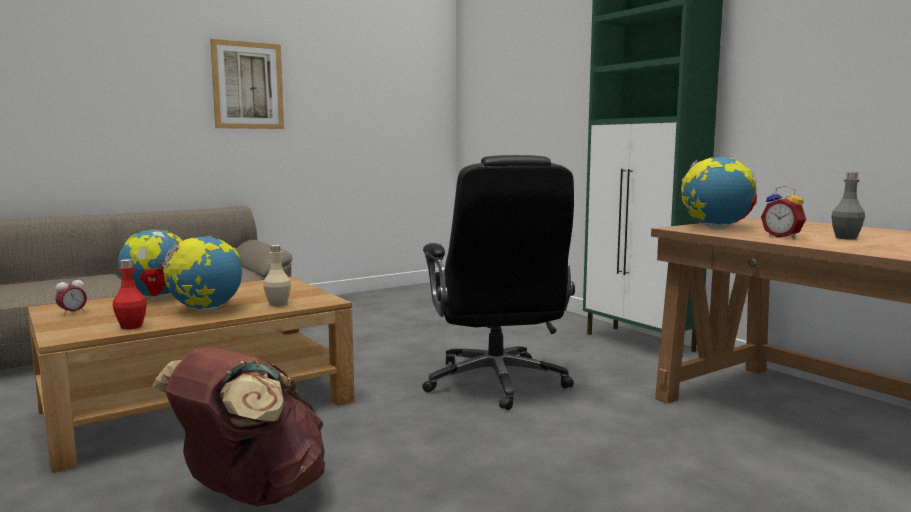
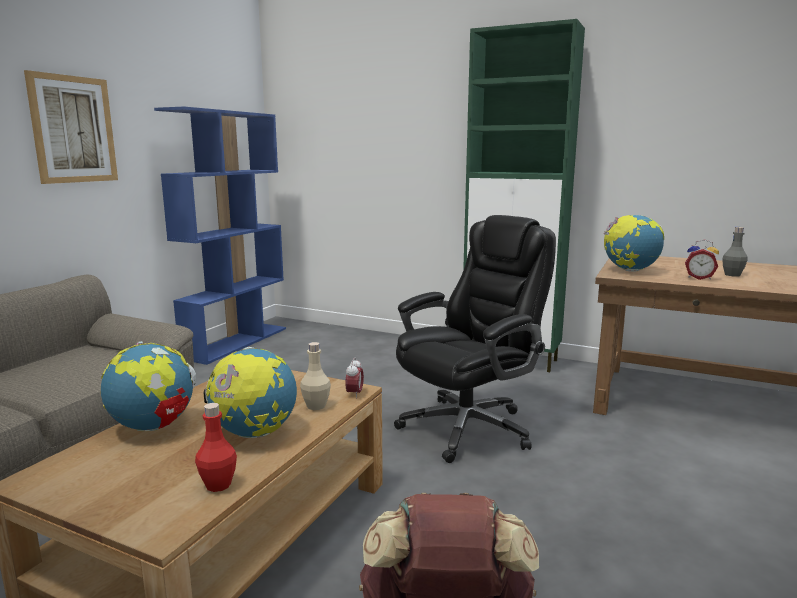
camera: 30 degrees left, 5 degrees up
(72, 313) = (87, 483): alarm clock -> alarm clock (354, 394)
(392, 293) = (236, 342): none -> blue bookcase
(496, 383) = (468, 427): black office chair -> black office chair turned 90 degrees counterclockwise

